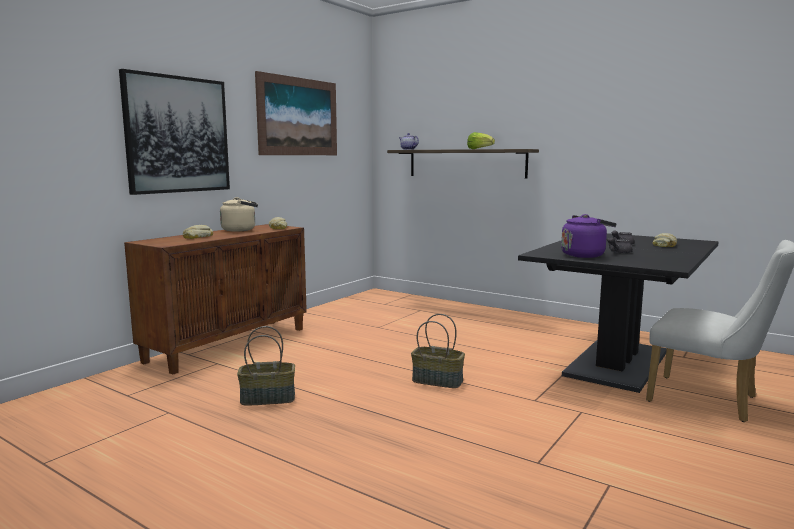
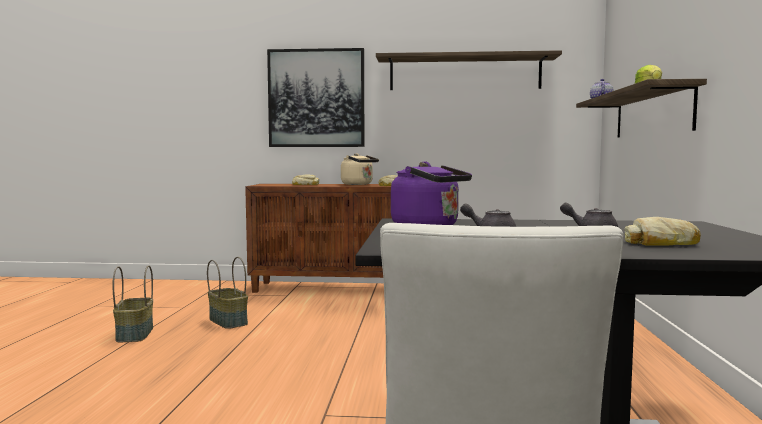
camera: 60 degrees right, 5 degrees down
(298, 117) = (465, 73): picture -> shelf
(438, 381) = (333, 362): basket -> basket (135, 334)

